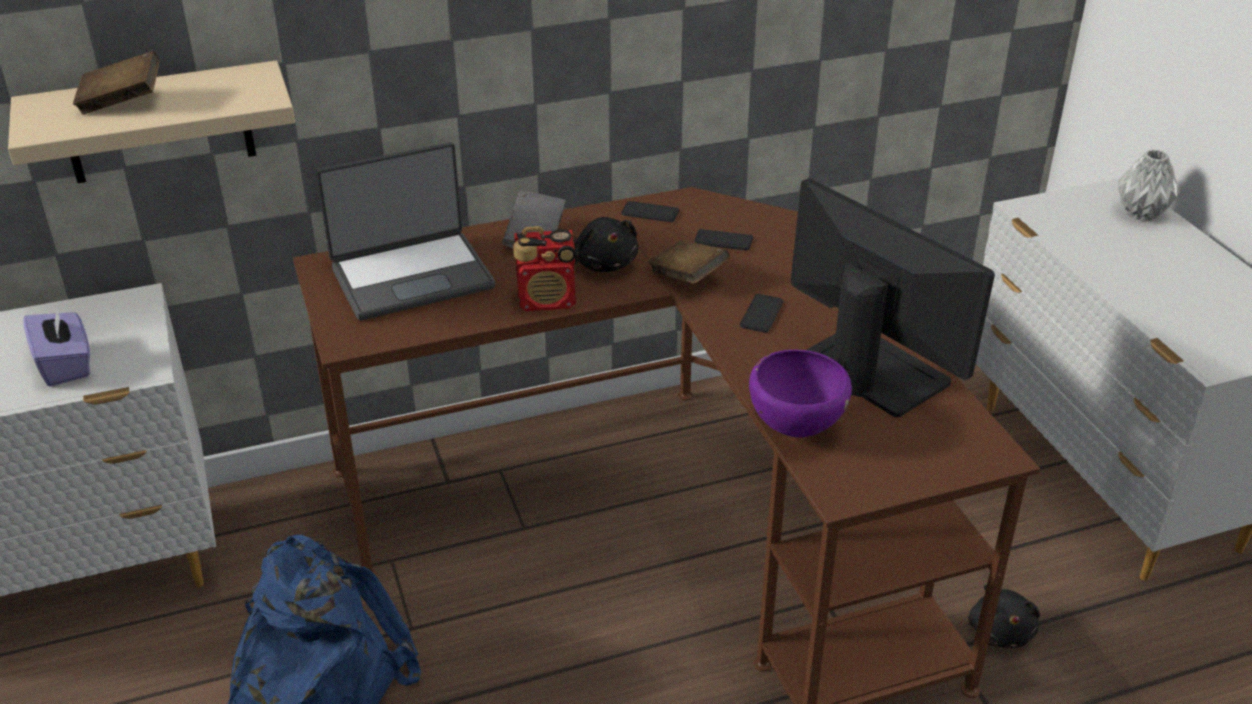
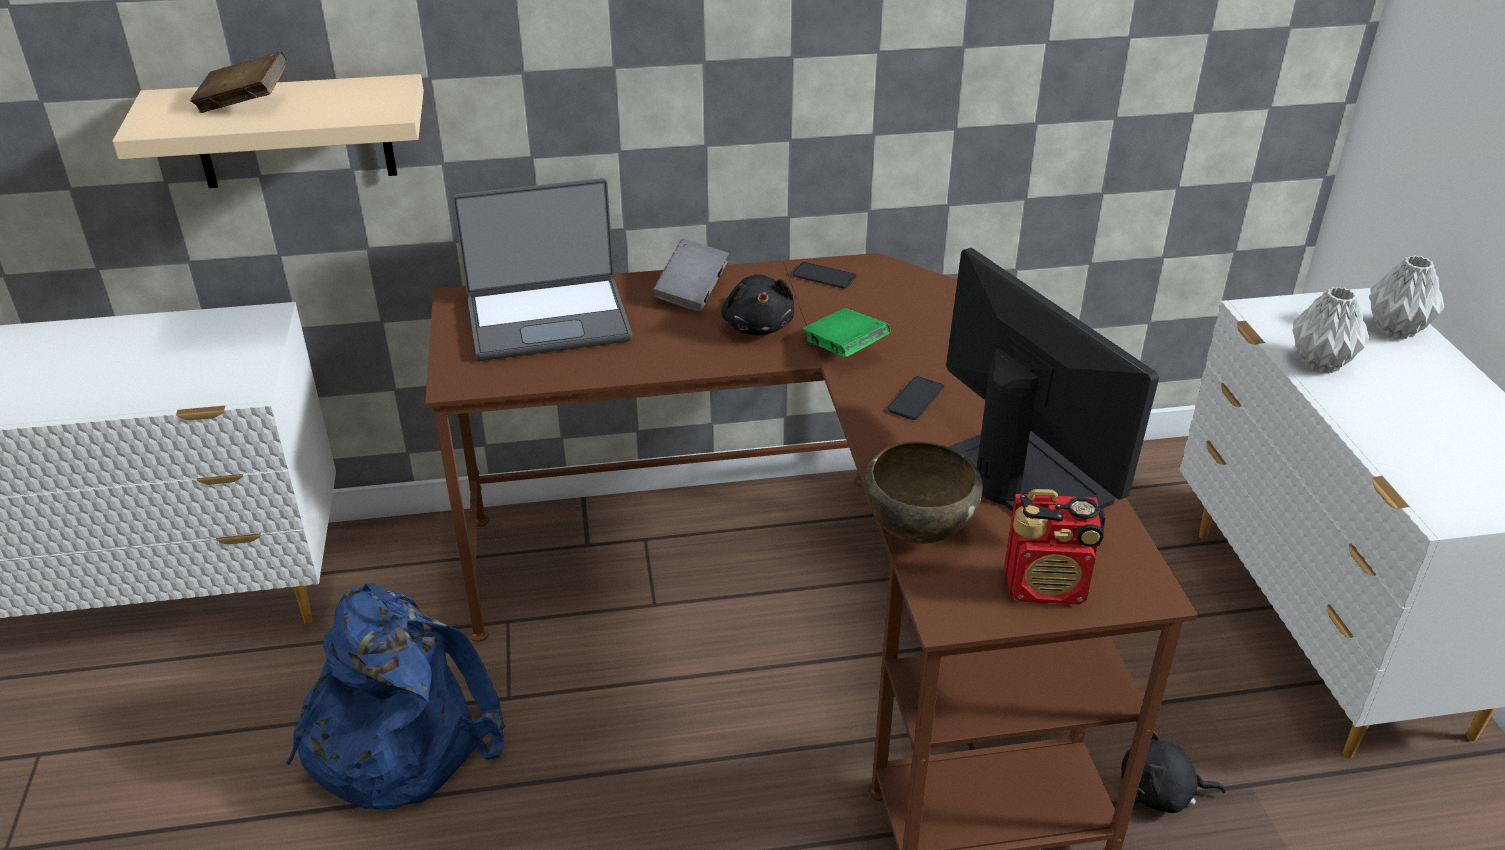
camera: 10 degrees right, 0 degrees up
(66, 365) = (171, 376): purple tissue box -> none
(548, 301) = (684, 360): radio -> radio (1047, 586)
(687, 277) = (844, 350): brown book -> green book
(723, 241) = (896, 314): phone -> none
(794, 429) = (916, 533): purple bowl -> brown bowl
(1000, 630) = (1161, 792): black plush toy -> black plush toy turned 90 degrees clockwise
(1089, 248) = (1322, 364): none -> grey vase

